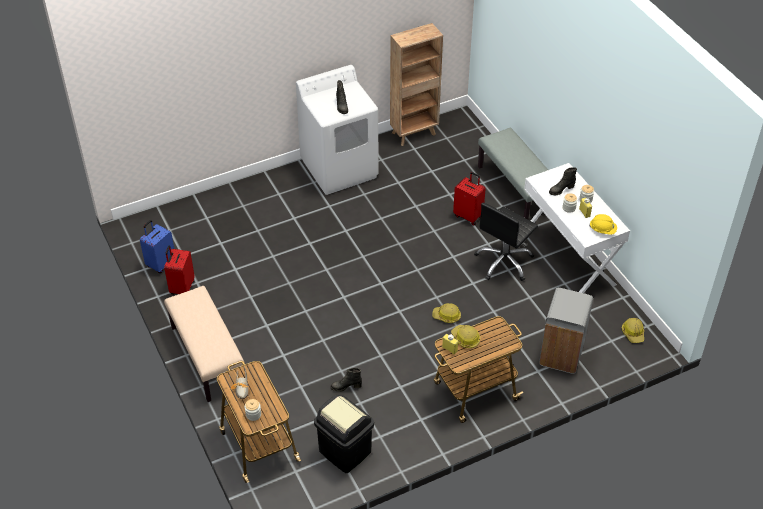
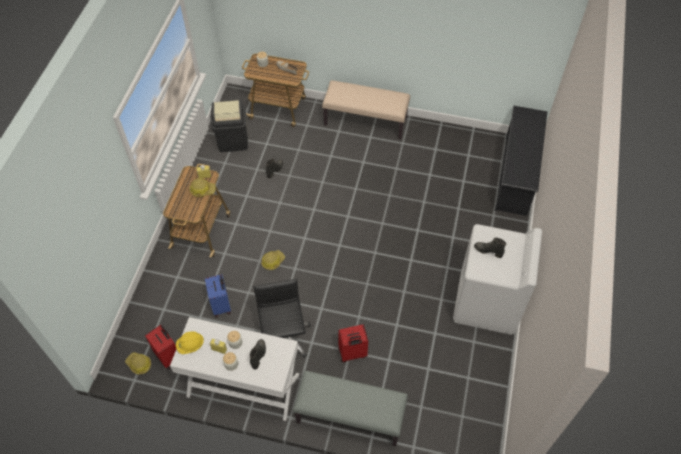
camera: 130 degrees right, 10 degrees up
(160, 263) = (471, 140): blue suitcase -> blue suitcase (221, 305)
(179, 213) = (516, 175): none -> black shoe rack
(182, 287) = (438, 139): red suitcase -> red suitcase (168, 356)
(414, 133) = (489, 394): brown bookcase -> none
(562, 354) = (173, 302): grey trash can -> none

